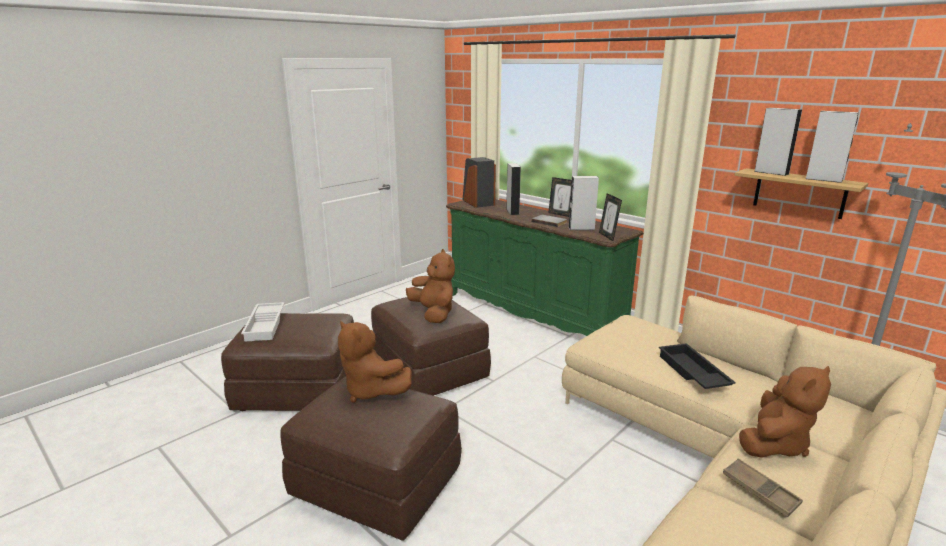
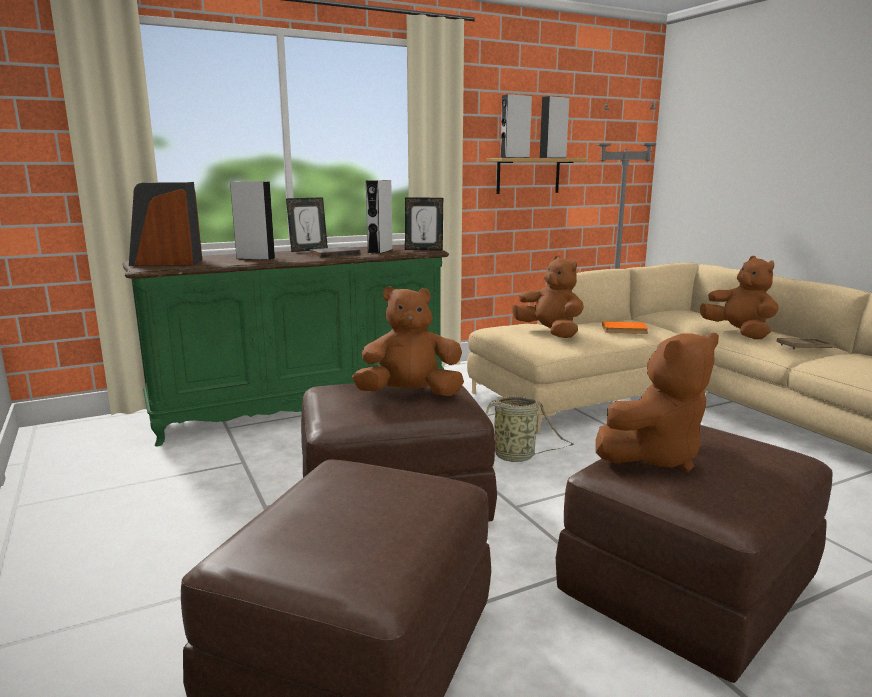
camera: 70 degrees left, 5 degrees down
(266, 325) = (313, 545): white tray -> none
(517, 400) = (517, 457): none -> basket
(638, 340) = (550, 332): none -> brown plush toy
(691, 372) = (624, 330): black tray -> orange book

